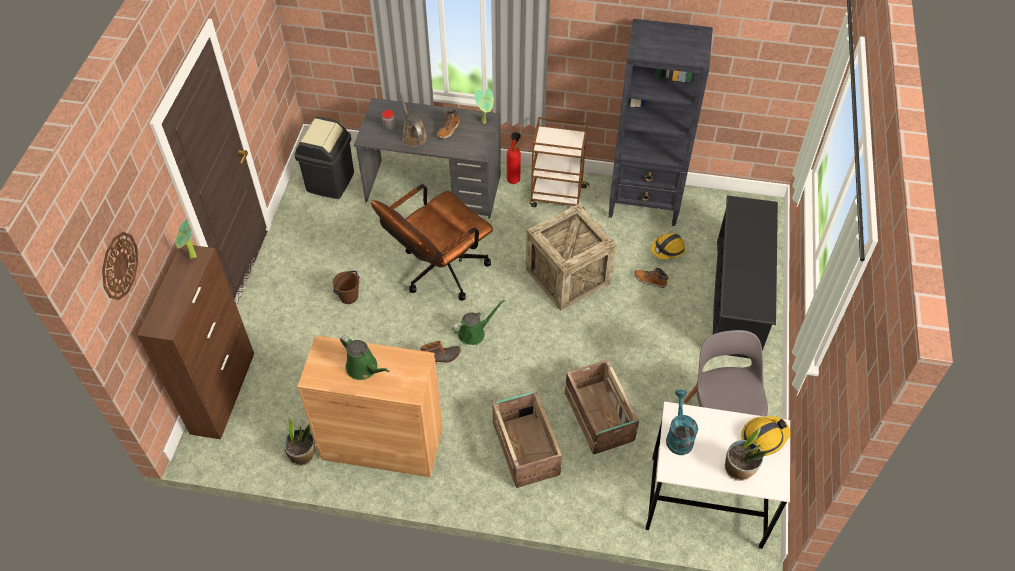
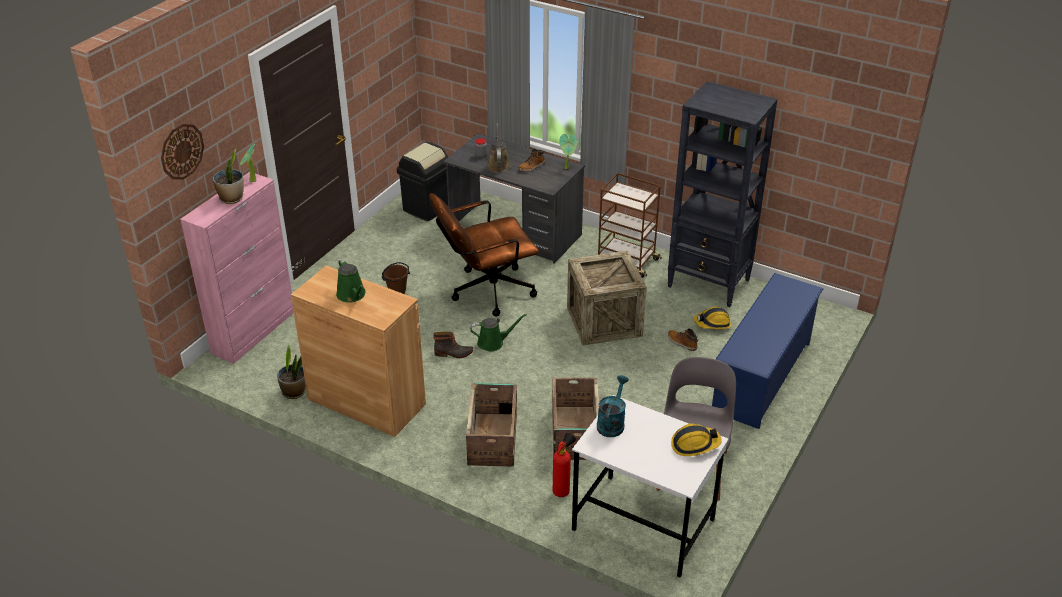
camera: 20 degrees right, 15 degrees down
(223, 392) = (254, 332): brown cabinet -> pink cabinet
(514, 178) = (593, 239): fire extinguisher -> fire extinguisher (563, 490)
(737, 299) = (762, 377): black shoe rack -> blue shoe rack
(739, 469) = (656, 461): potted plant -> potted plant (232, 198)

